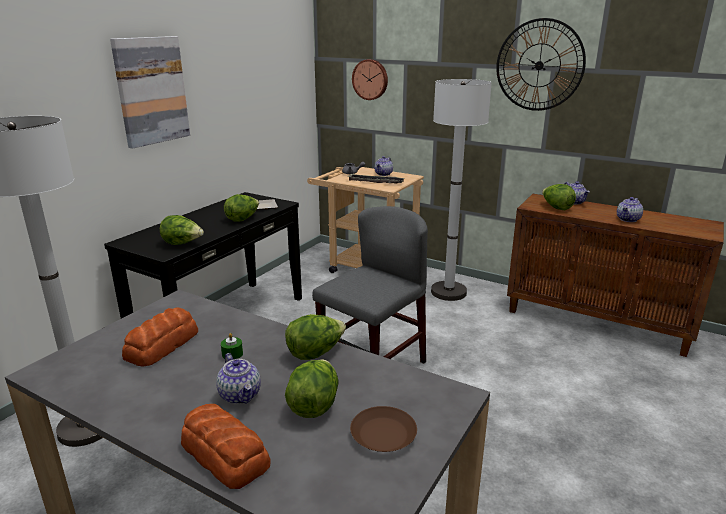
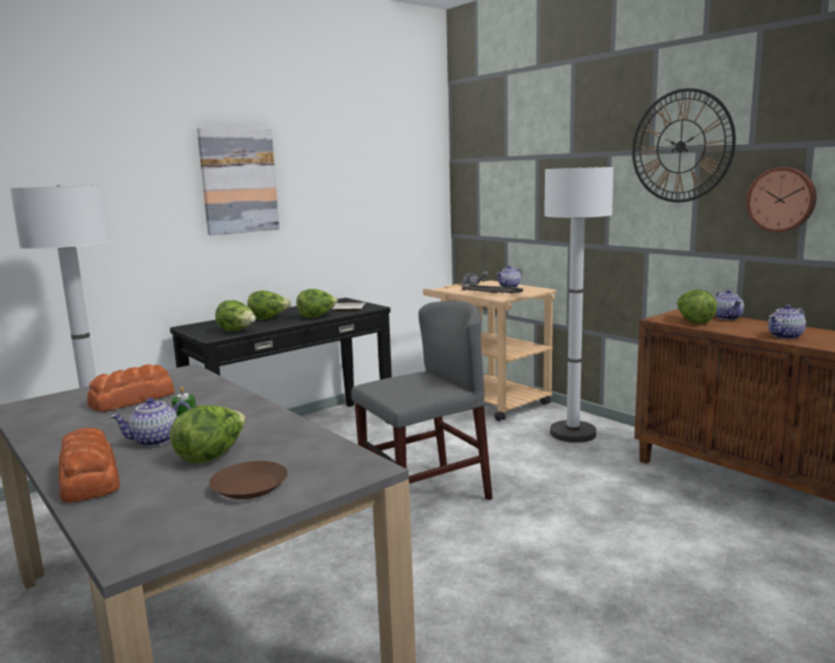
camera: 20 degrees right, 10 degrees down
(240, 395) = (155, 441): teapot -> teapot turned 75 degrees clockwise
(315, 353) = (263, 419): lettuce -> lettuce (268, 318)
(370, 79) = (502, 179): wall clock -> wall clock (782, 199)

